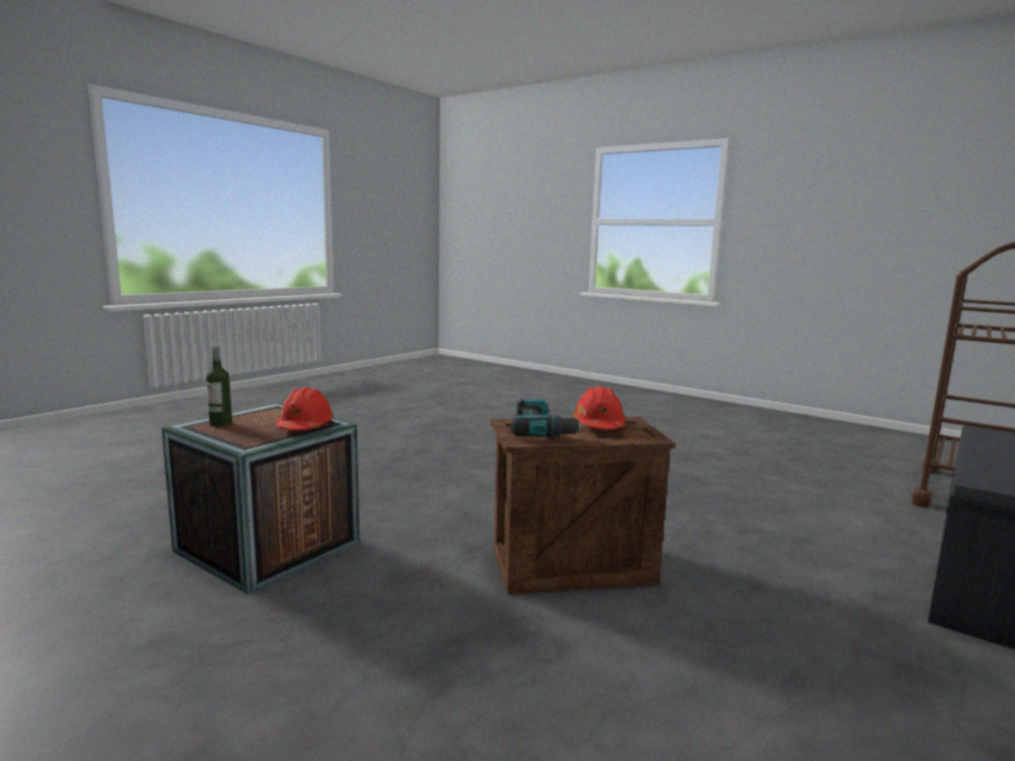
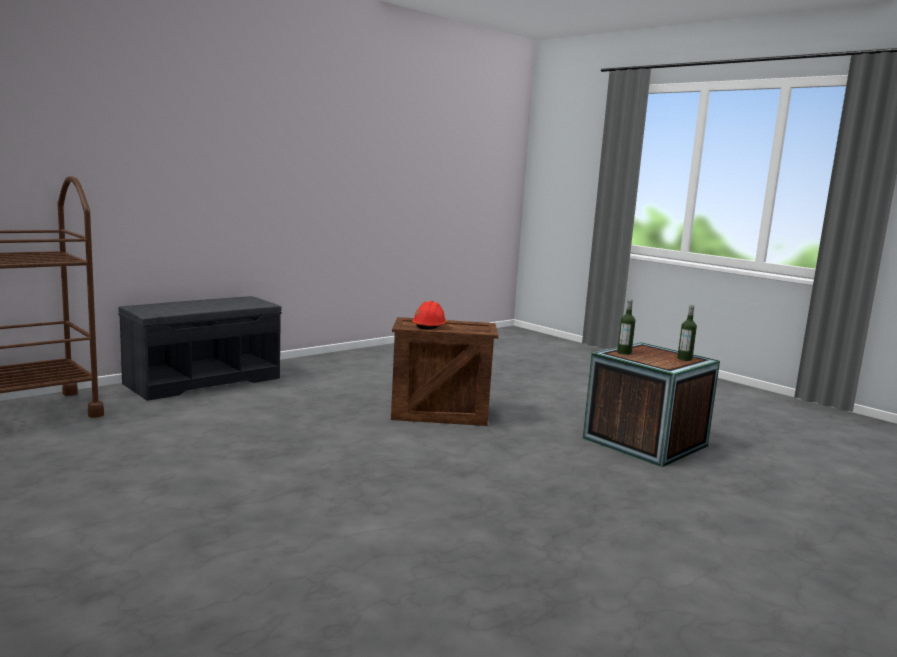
camera: 170 degrees left, 0 degrees up
(305, 426) = (624, 352): red hard hat -> bottle
(543, 430) = (468, 327): power drill -> none

